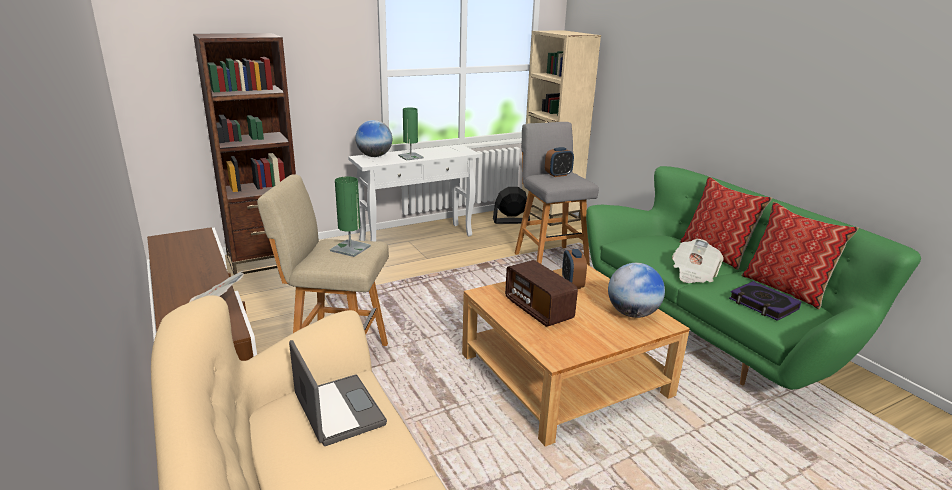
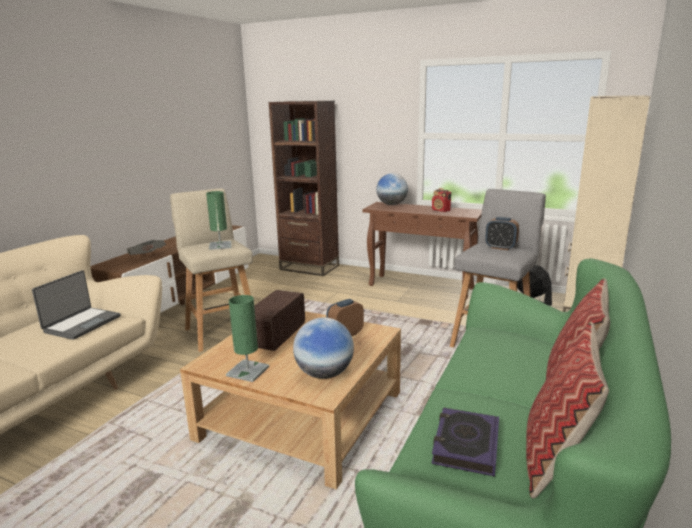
camera: 55 degrees right, 5 degrees down
(410, 157) = (415, 209): green table lamp -> green table lamp (248, 371)
(417, 238) = (421, 287): white console table -> brown console table
(434, 153) = (441, 210): none -> radio
(693, 274) = (477, 384): newspaper -> none

